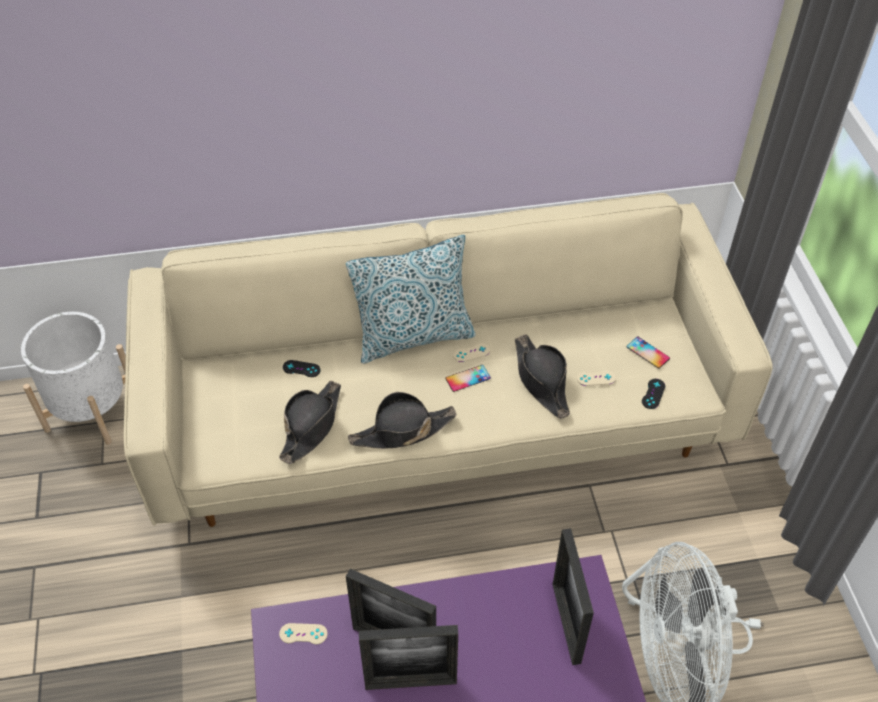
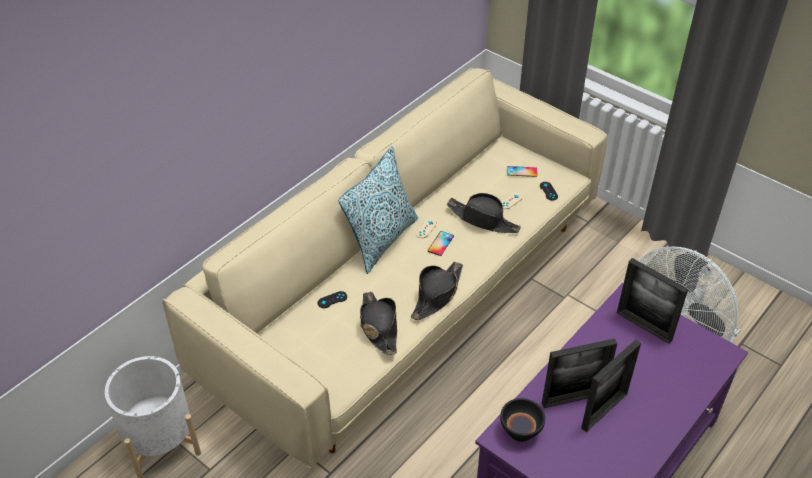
camera: 40 degrees left, 5 degrees down
(303, 634) = (520, 430): beige game controller -> black bowl

